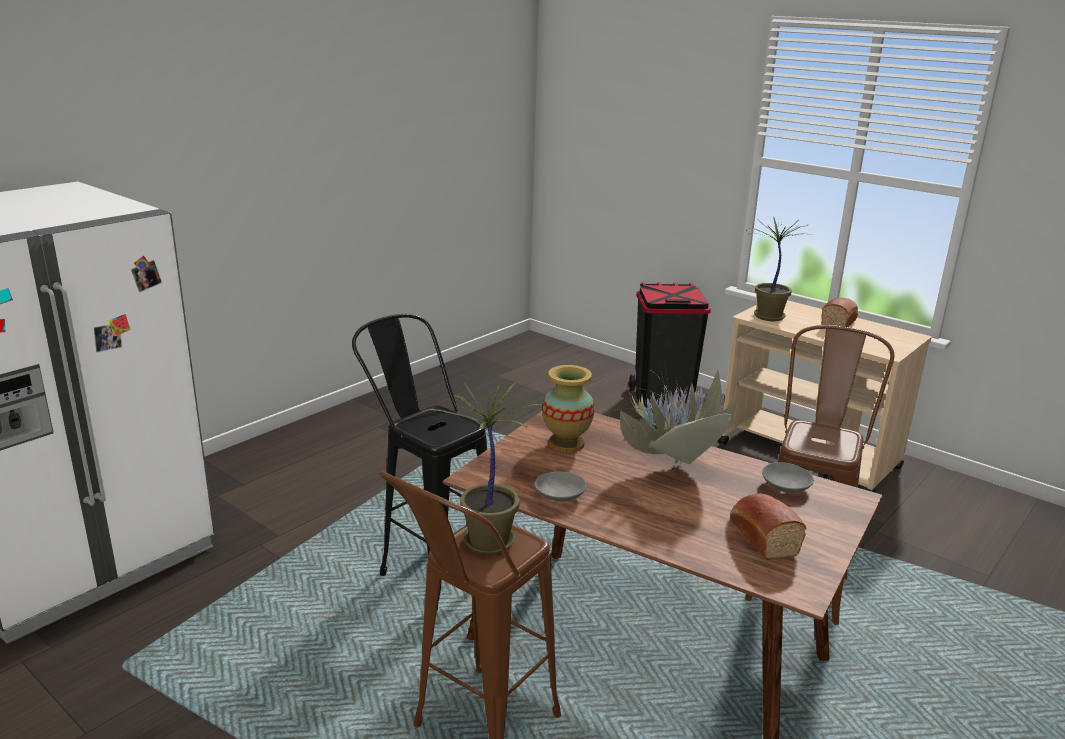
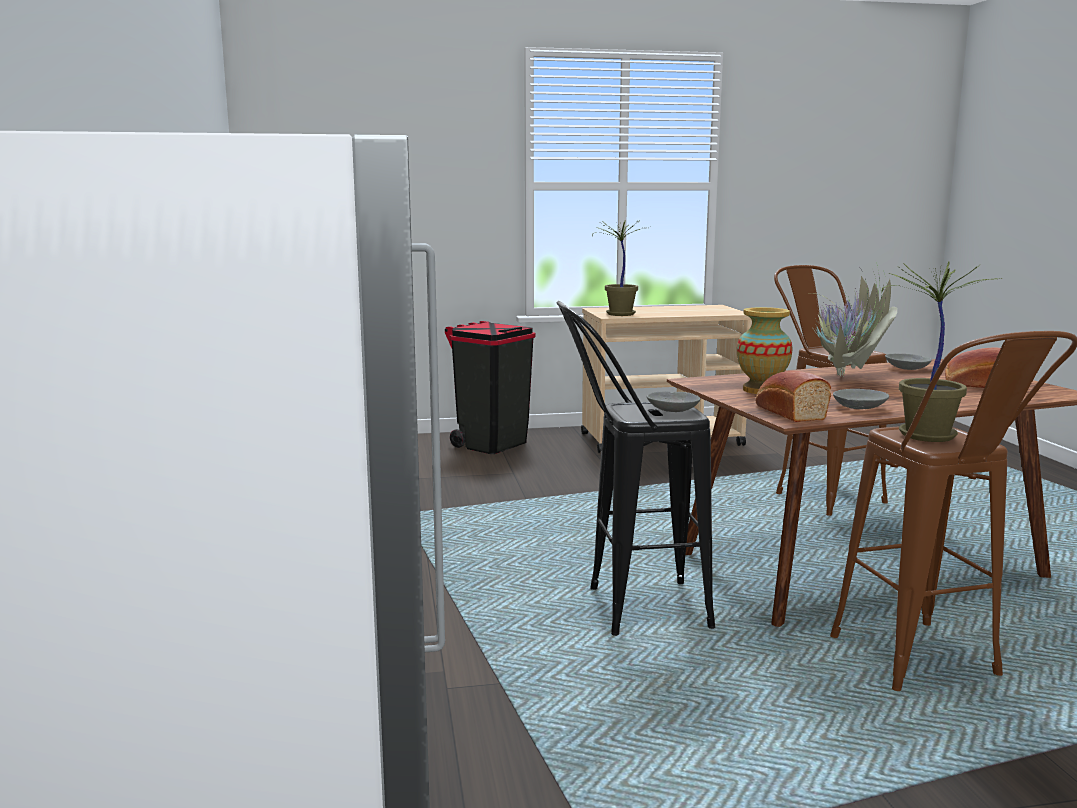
camera: 50 degrees left, 10 degrees down
(447, 429) = (673, 410): none -> grey bowl
(839, 323) = (665, 309): bread -> bread (788, 412)

